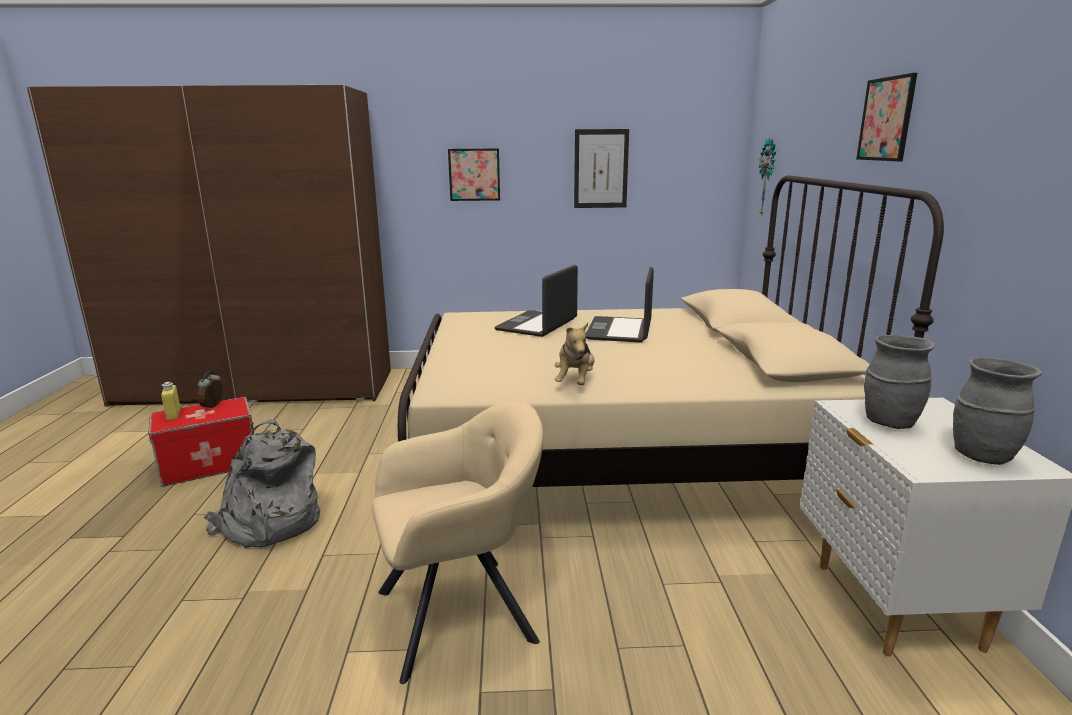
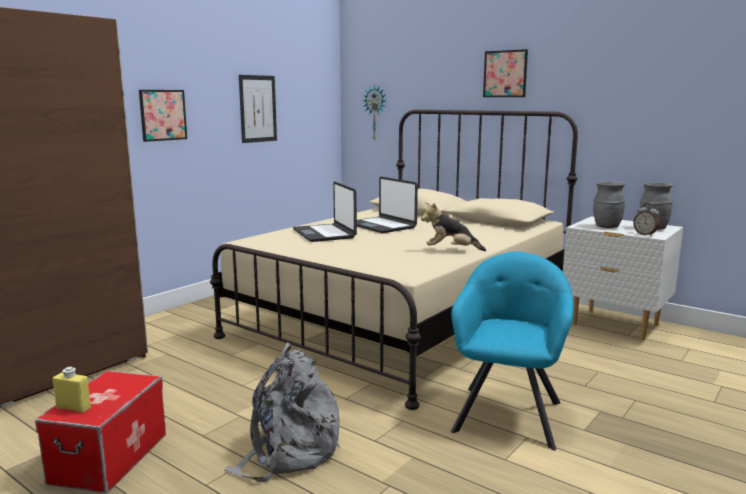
camera: 50 degrees left, 5 degrees down
(213, 406) = (99, 387): alarm clock -> alarm clock (645, 234)
(462, 613) = (508, 413): beige armchair -> turquoise armchair
(575, 382) = (451, 250): plush toy -> plush toy turned 135 degrees clockwise

